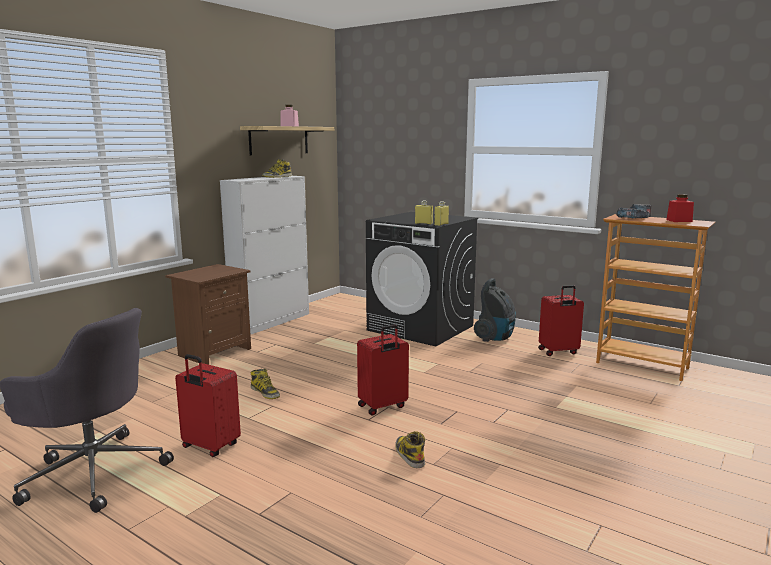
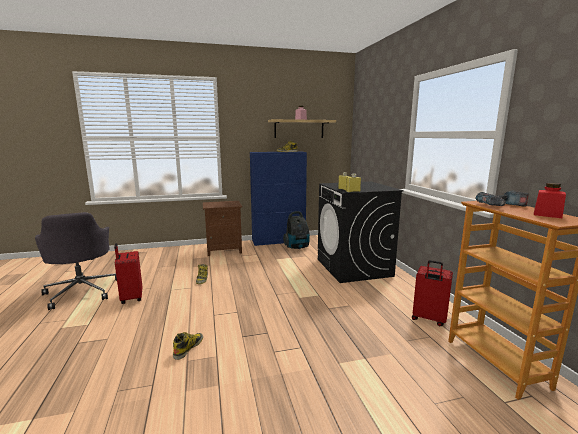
camera: 40 degrees right, 0 degrees up
(271, 321) = (279, 241): white cabinet -> blue cabinet
(383, 406) = (235, 310): red suitcase -> none
(495, 338) = (395, 290): vacuum cleaner -> vacuum cleaner (297, 247)

